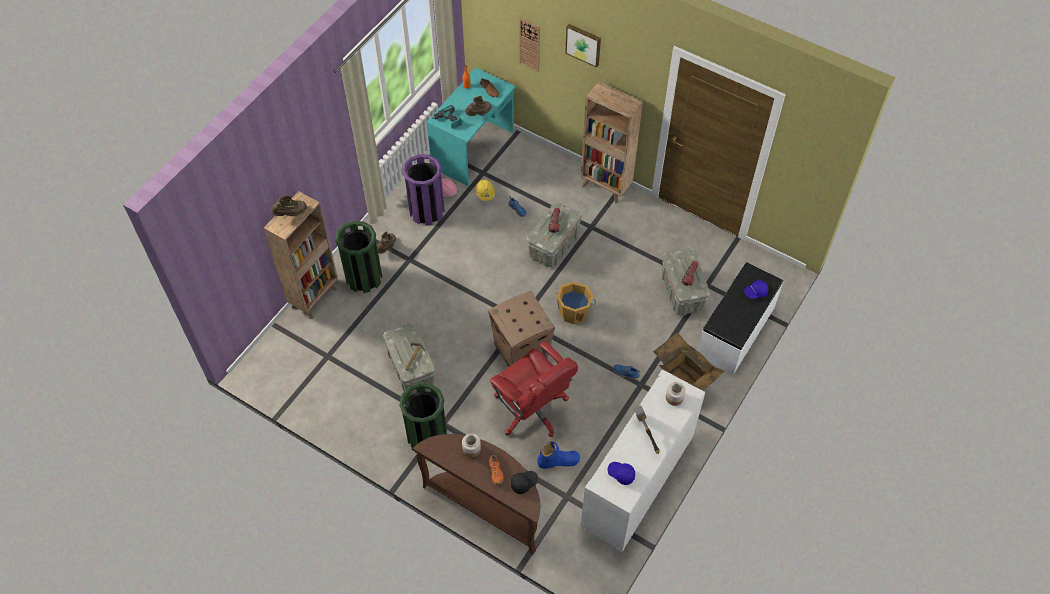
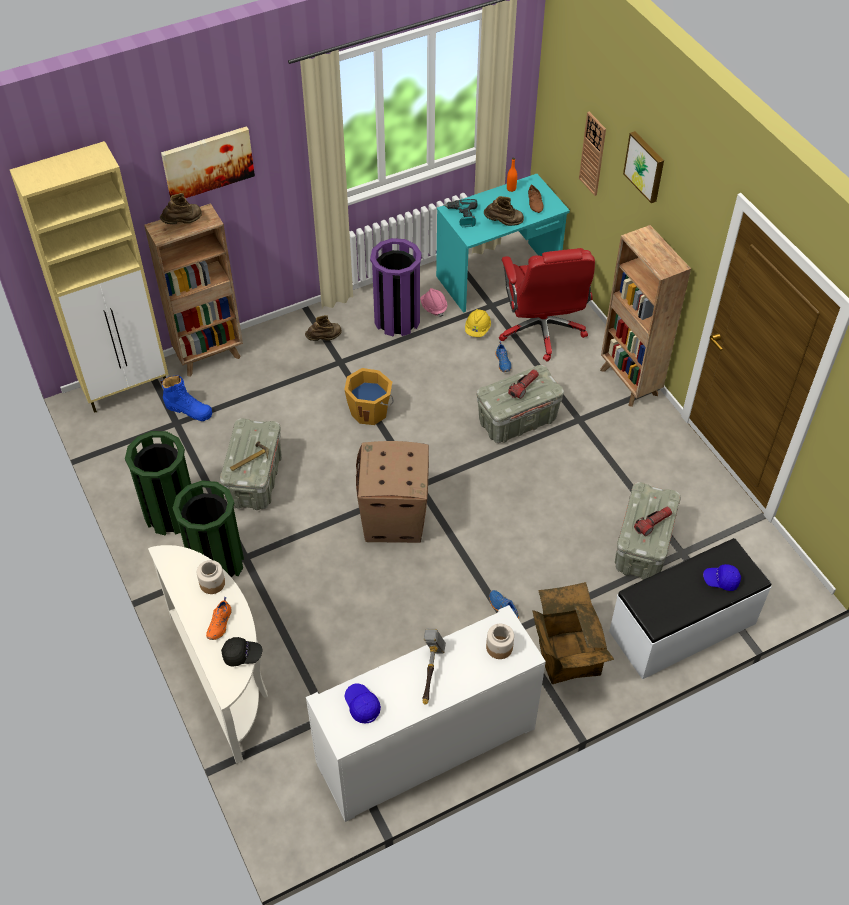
camera: 30 degrees right, 5 degrees down
(273, 348) = (127, 388): none -> beige cabinet
(291, 214) = (183, 223): brown boot -> brown boot turned 45 degrees counterclockwise
(292, 164) = (208, 163): none -> picture
(364, 277) = (276, 359): green trash can -> green trash can (170, 513)
(487, 506) = (225, 677): brown console table -> white console table
(532, 409) = (358, 593): red office chair -> red office chair (542, 330)
(558, 461) = (346, 669): blue boot -> blue boot (188, 410)
(574, 311) = (489, 506): orange bucket -> orange bucket (370, 410)

